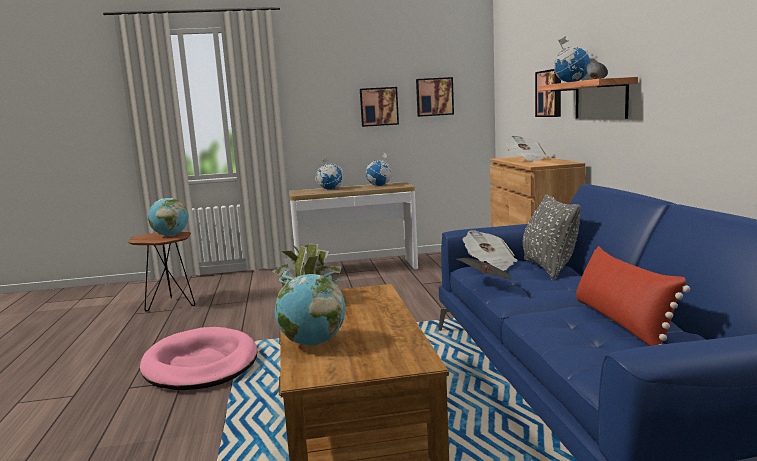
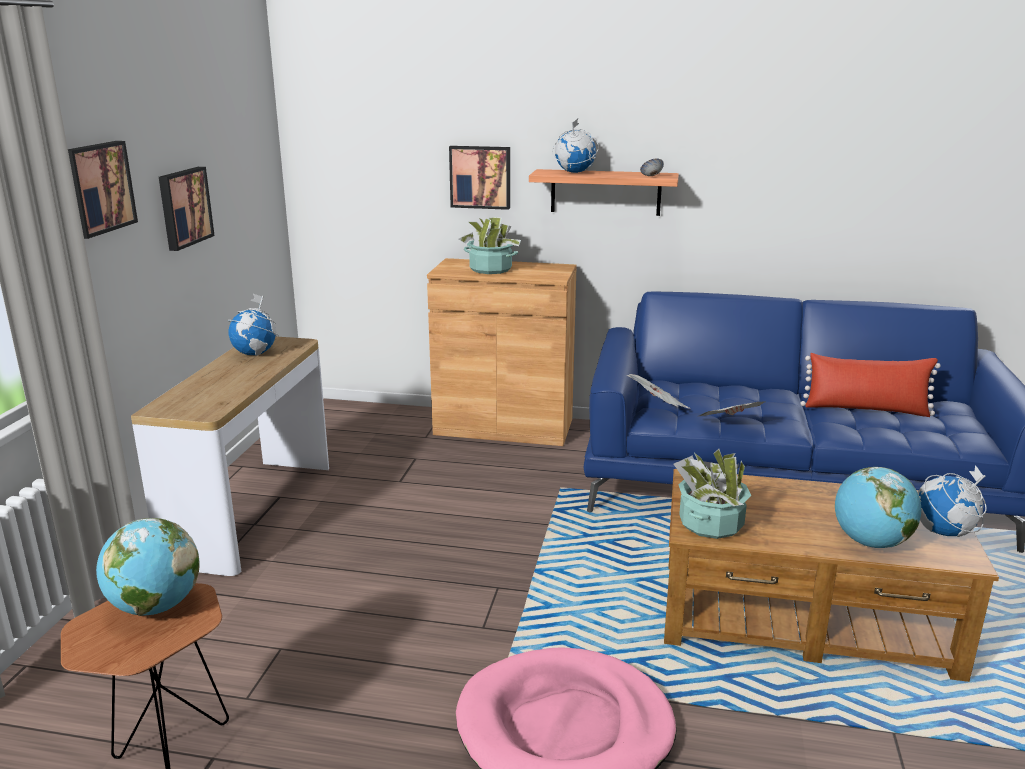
camera: 70 degrees left, 10 degrees up
(330, 189) = (207, 386): globe -> globe (944, 532)
(434, 97) = (236, 178): picture -> picture (97, 188)
(526, 160) = (491, 269): newspaper -> potted plant
(548, 268) = (689, 390): grey pillow -> none

